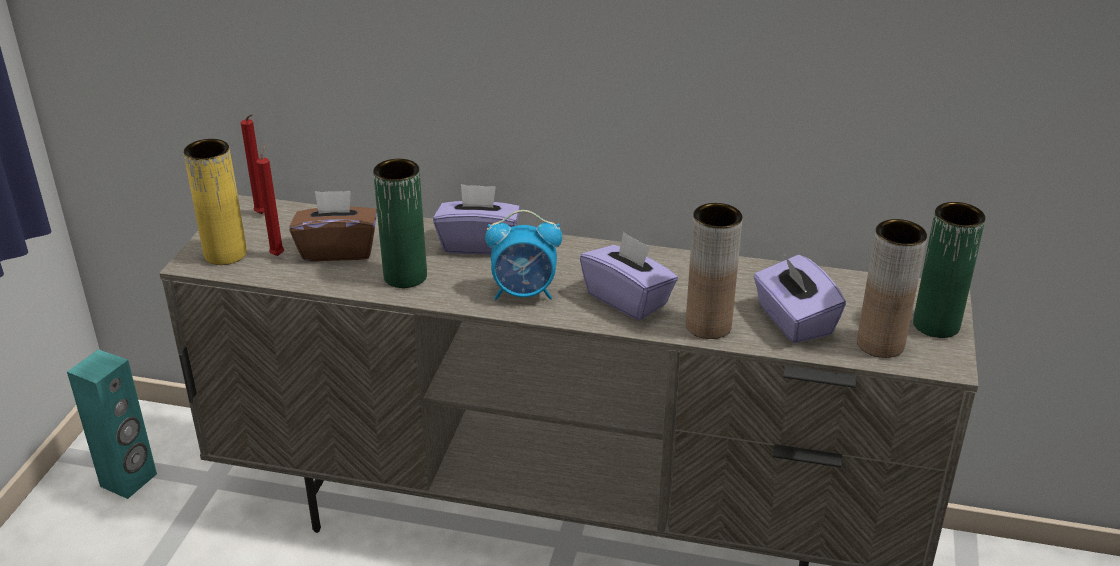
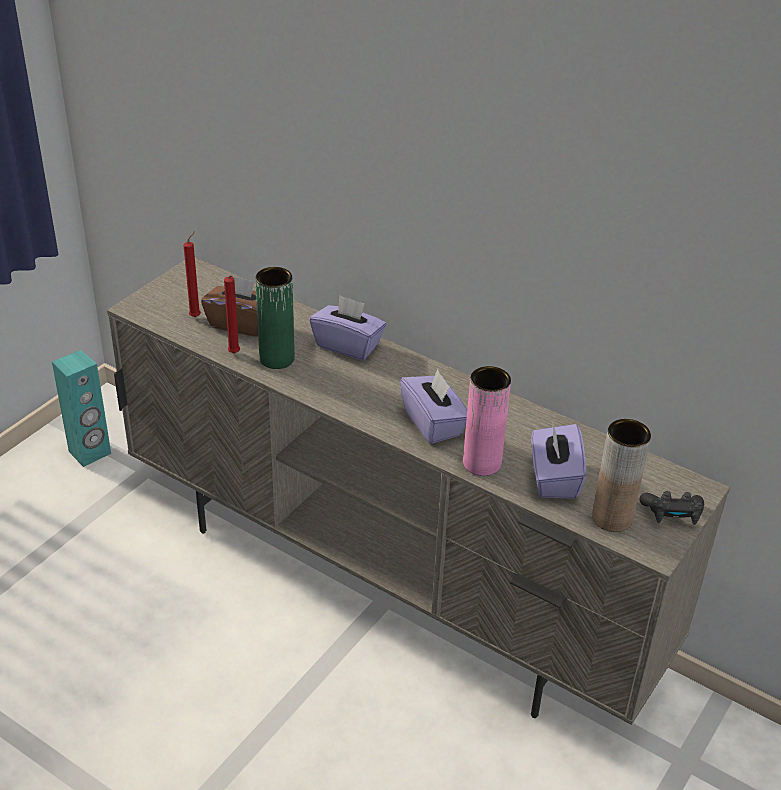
camera: 20 degrees right, 5 degrees up
(225, 254) = (159, 306): yellow vase -> none
(262, 214) = (203, 279): red candle -> red candle (234, 354)
(524, 293) = (357, 396): alarm clock -> none
(708, 326) = (482, 463): brown vase -> pink vase
(936, 325) = (672, 515): green vase -> black game controller

